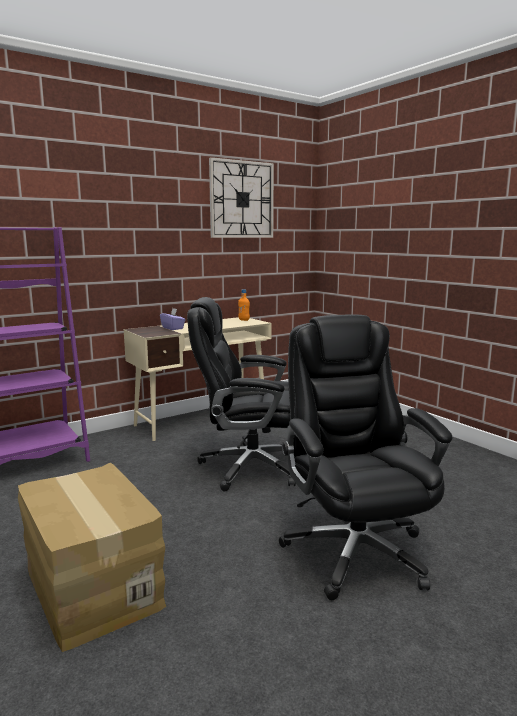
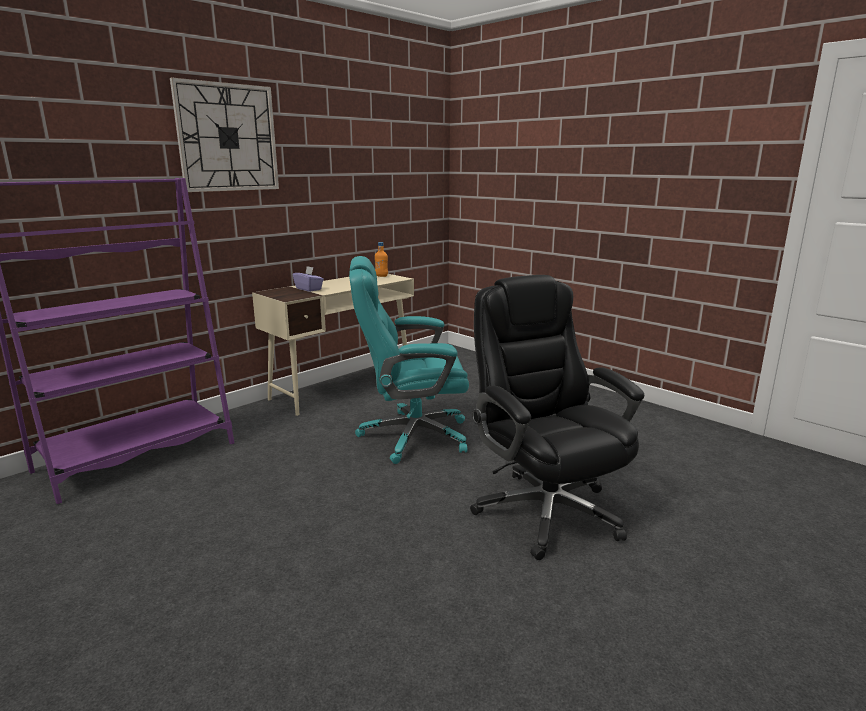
camera: 10 degrees left, 5 degrees up
(91, 587) = (293, 575): cardboard box -> none
(241, 199) = (373, 139): wall clock -> wall clock (227, 138)
(249, 467) = (412, 436): black office chair -> turquoise office chair

